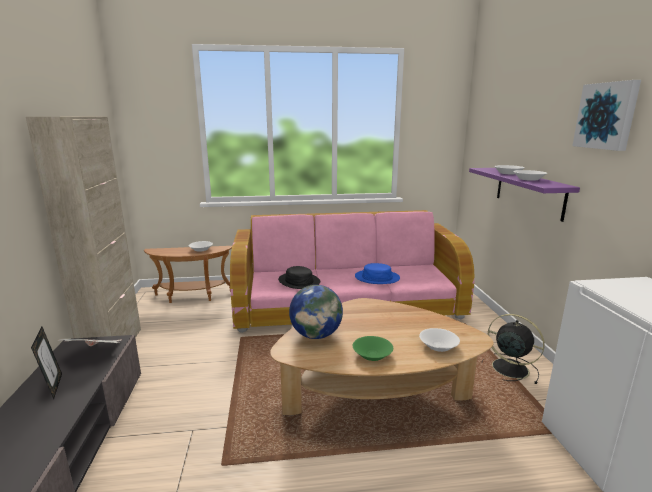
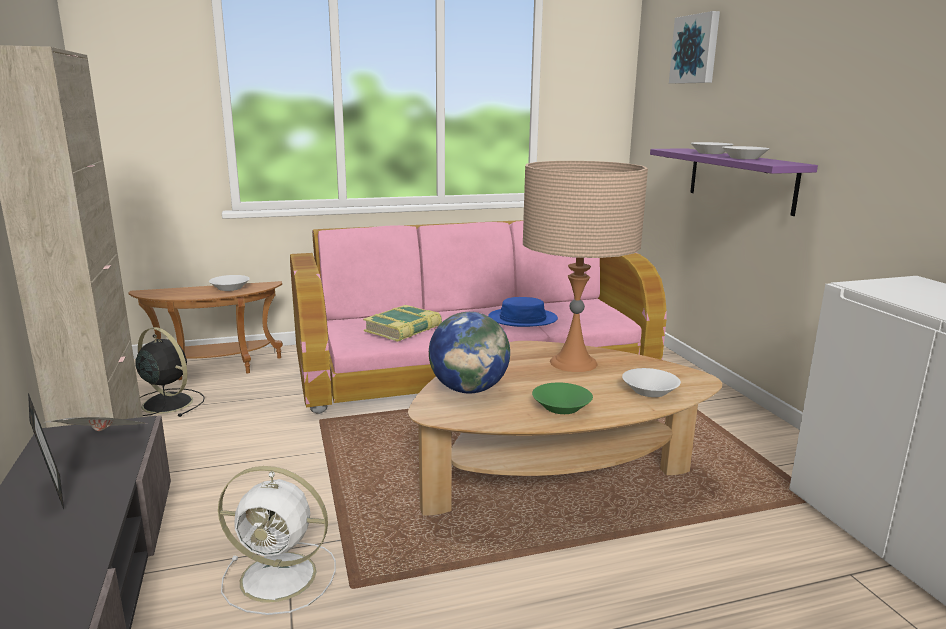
camera: 10 degrees left, 0 degrees up
(183, 451) = (282, 577): none -> white fan
(299, 281) = (403, 329): black hat -> book
(393, 318) = (573, 362): none -> beige table lamp
(508, 368) = (728, 431): black fan -> black fan (166, 403)
(607, 116) = (853, 62): picture -> picture (696, 49)

